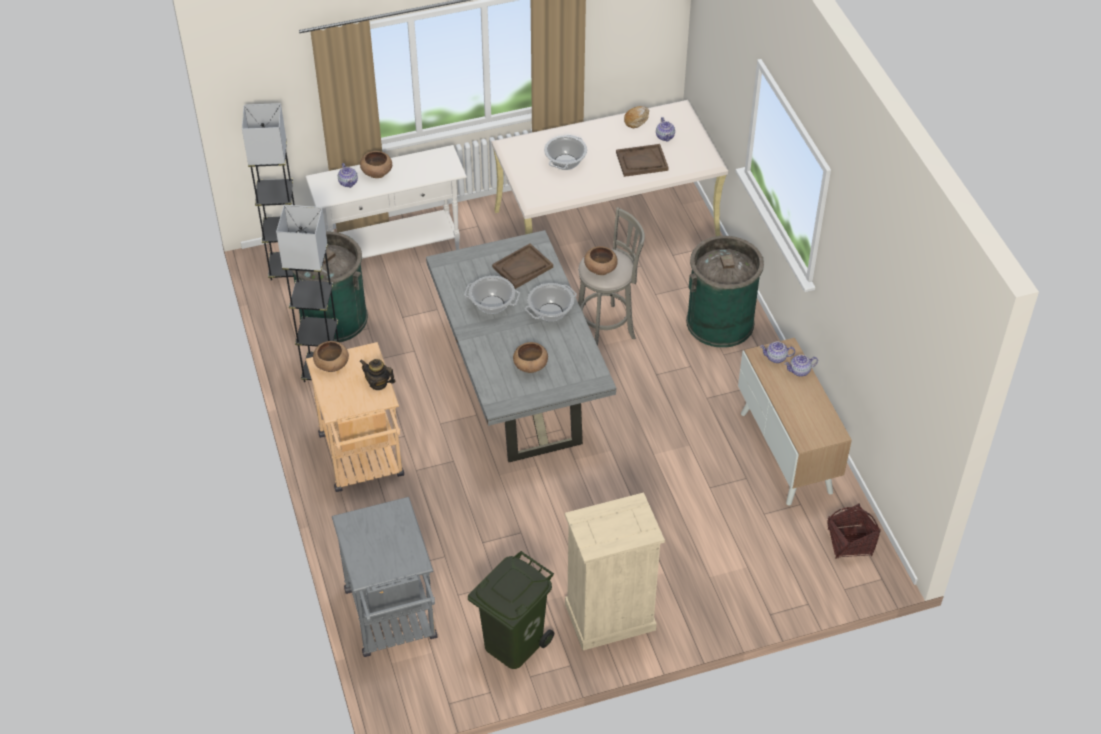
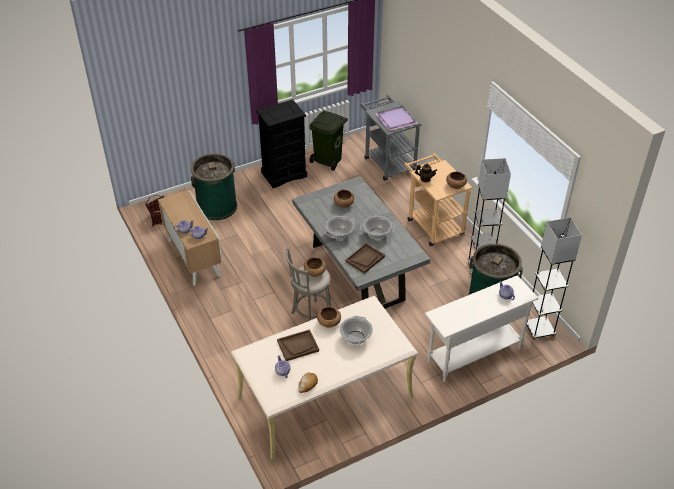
camera: 170 degrees right, 5 degrees down
(377, 172) = (489, 306): brown bowl -> brown bowl (329, 322)
(378, 532) = (396, 120): none -> purple tray
(609, 617) = (284, 174): beige dresser -> black dresser
(720, 322) = (235, 331): green trash can -> green trash can (217, 206)

